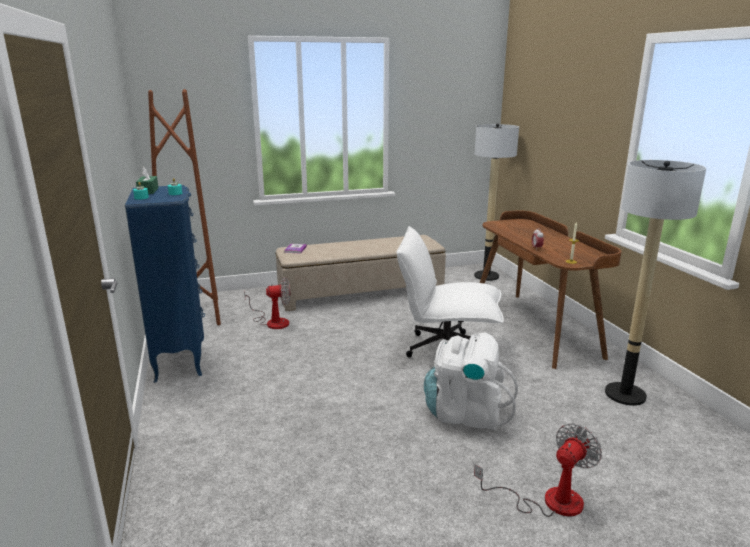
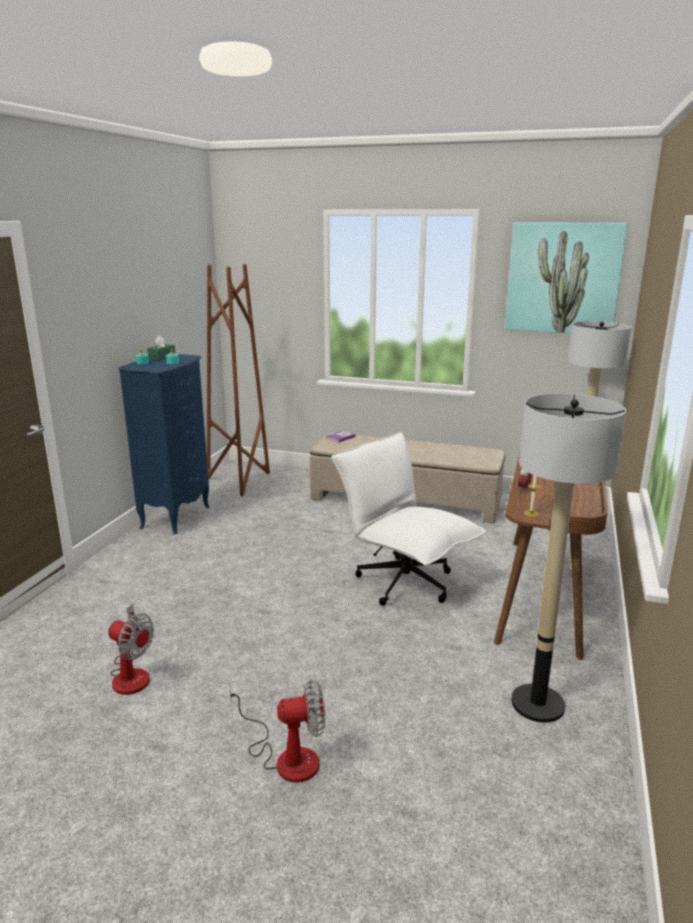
camera: 35 degrees right, 0 degrees up
(272, 321) = (287, 505): fan -> fan (132, 673)
(453, 93) = (563, 278): none -> picture
(466, 414) = (332, 648): white backpack -> none

